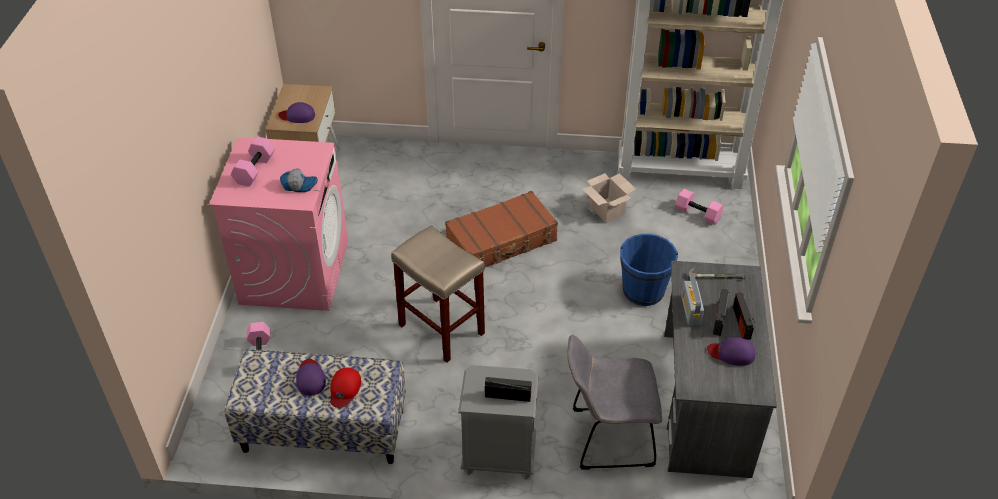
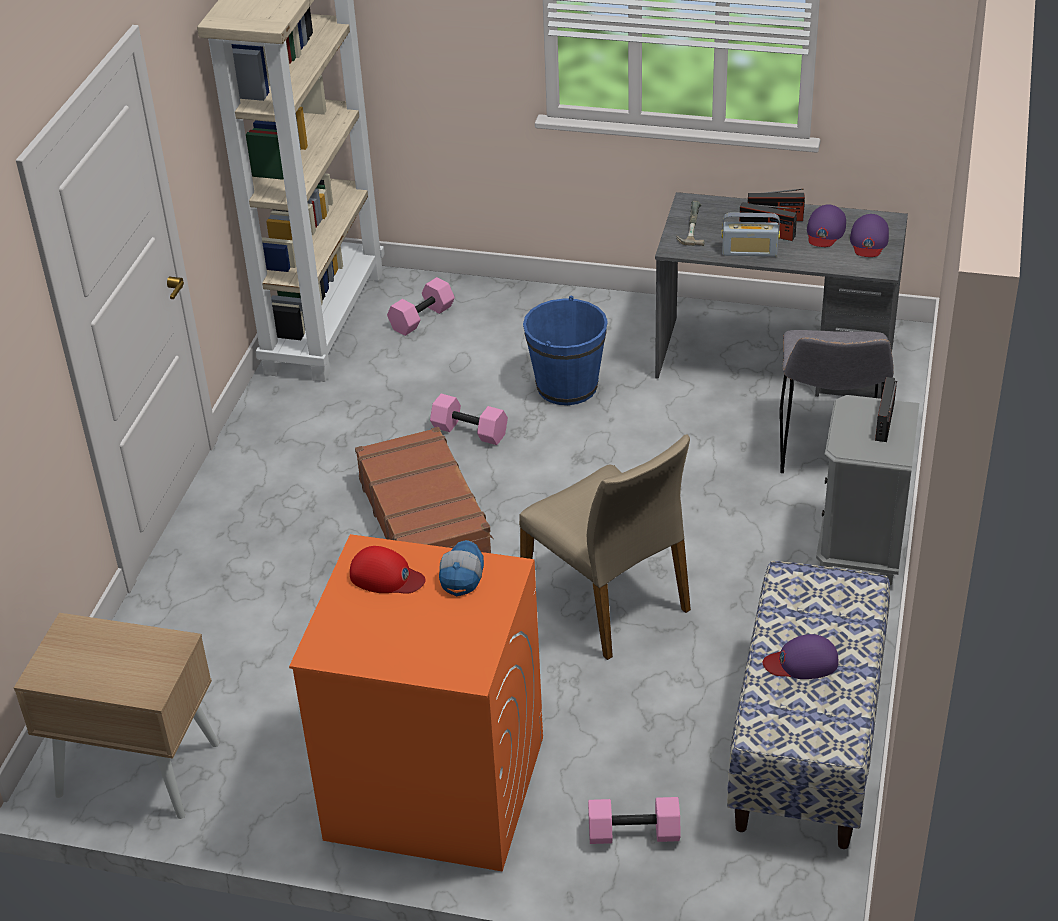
camera: 80 degrees left, 5 degrees down
(254, 169) = (399, 636): pink dumbbell -> pink dumbbell (468, 432)
(294, 272) = (434, 788): pink washing machine -> orange washing machine
(297, 116) = (137, 662): purple cap -> purple cap (868, 241)
(344, 389) = (825, 623): red cap -> red cap (386, 577)
(440, 329) = (608, 599): beige stool -> beige chair
(607, 210) = (388, 401): cardboard box -> none

